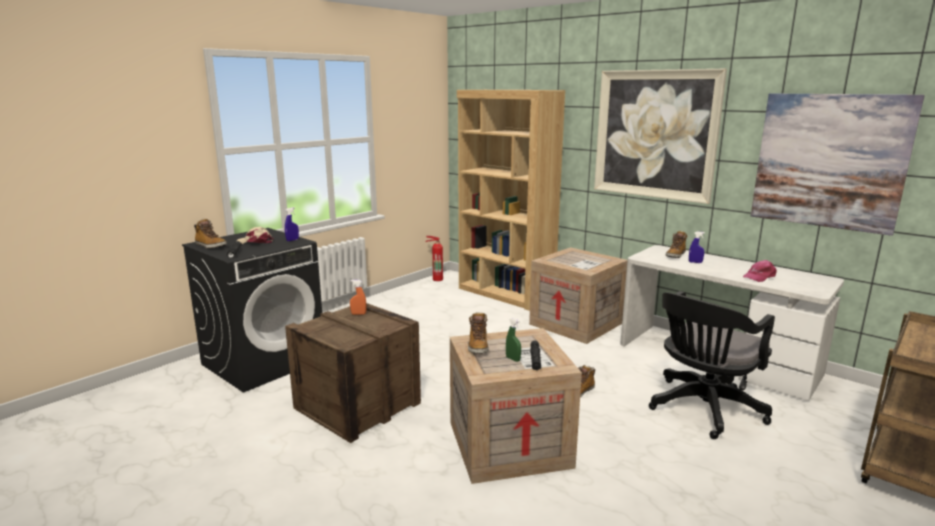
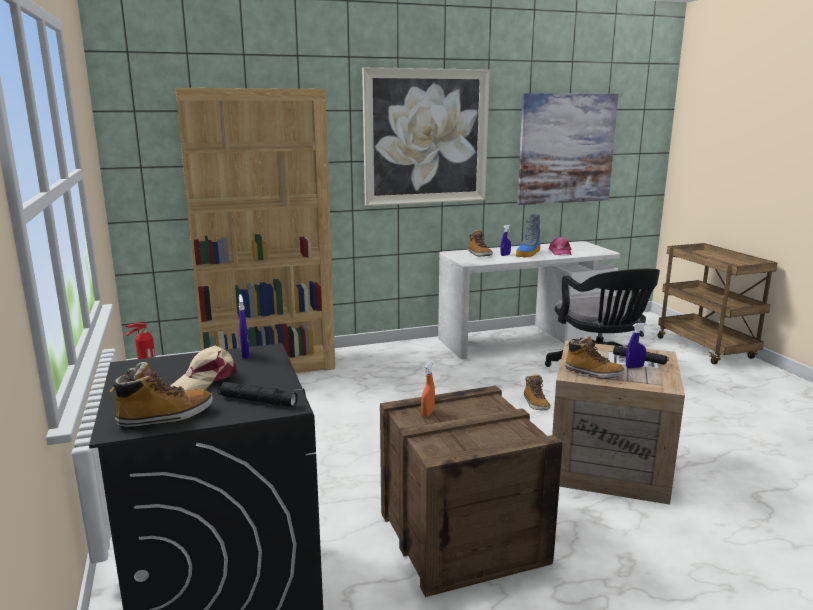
camera: 60 degrees left, 0 degrees up
(513, 359) = (634, 367): green spray bottle -> blue spray bottle
(577, 323) = (396, 360): crate -> none
(722, 268) = (528, 253): none -> boot

